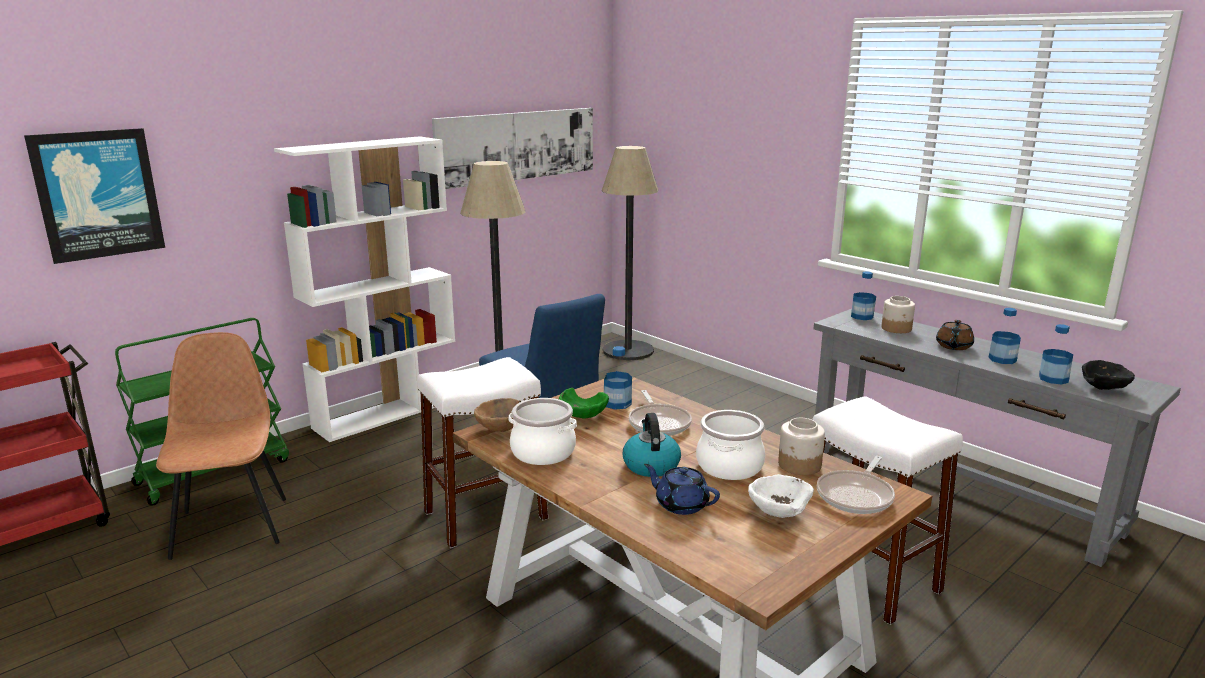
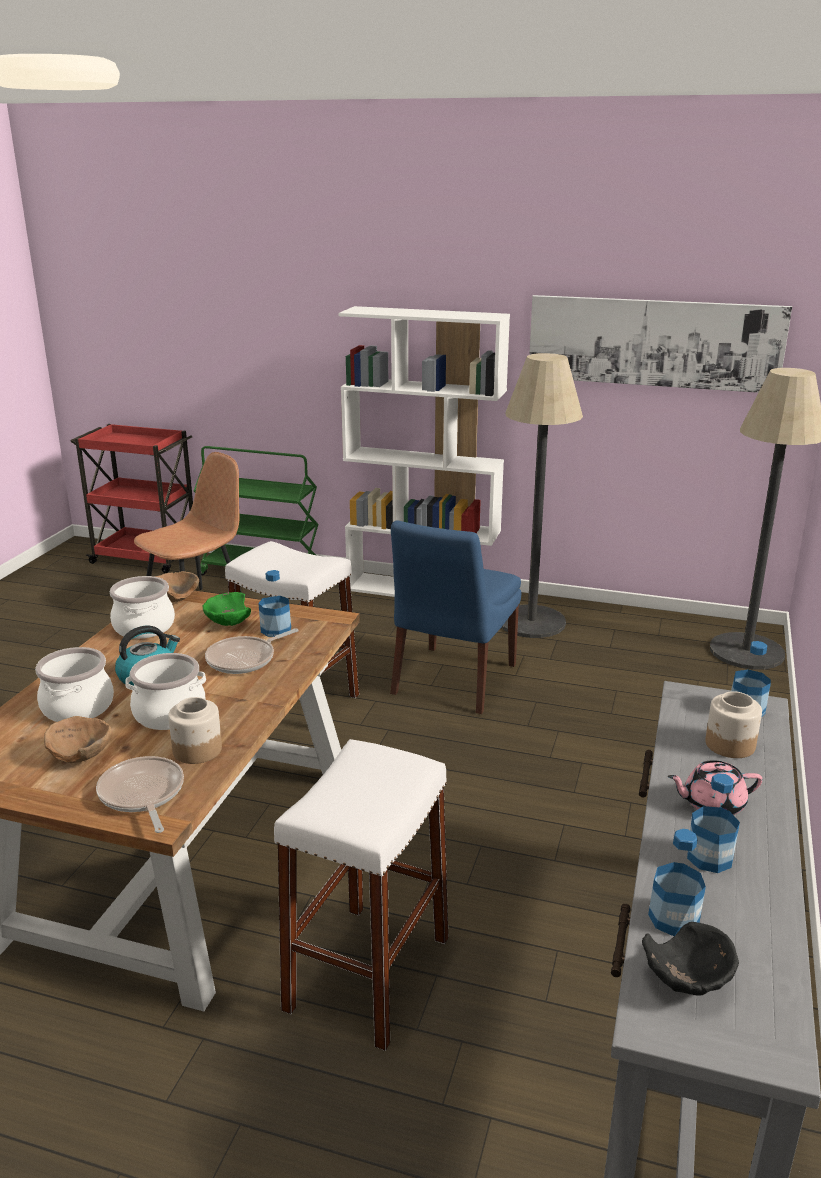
camera: 60 degrees right, 5 degrees up
(98, 194) = (223, 324): picture -> none
(681, 504) = (77, 707): blue teapot -> cooking pot
(777, 512) = (83, 756): white bowl -> brown bowl
(856, 496) = (142, 795): frying pan -> frying pan turned 60 degrees clockwise
(953, 346) = (712, 804): brown teapot -> pink teapot

